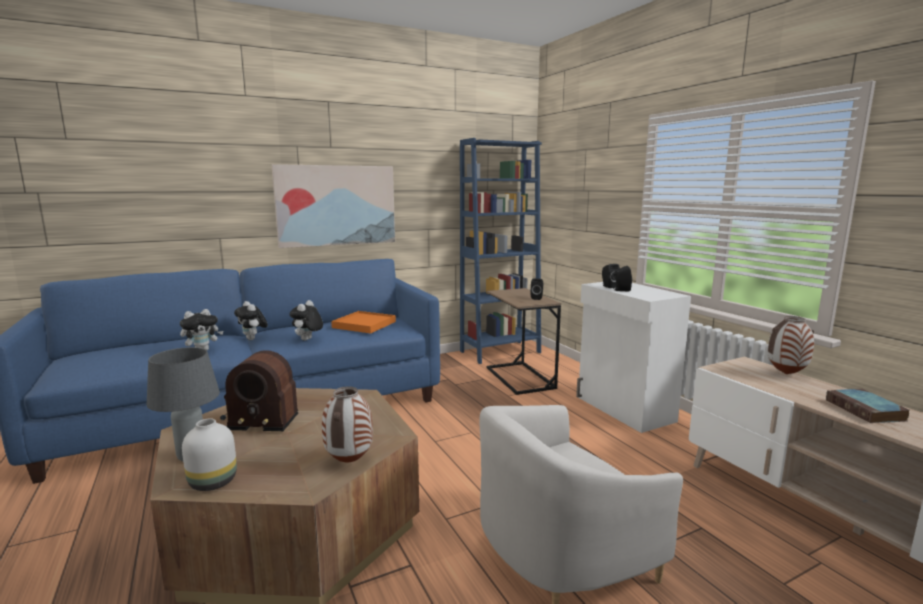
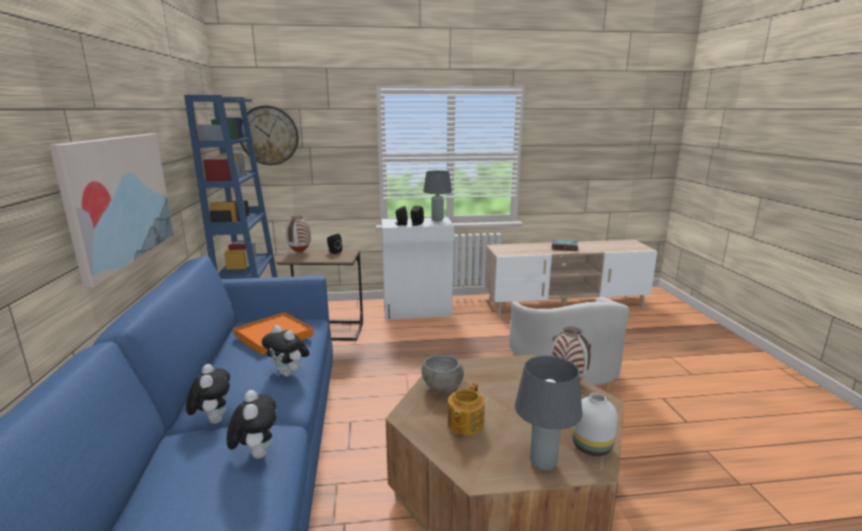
camera: 70 degrees left, 5 degrees up
(253, 339) = (213, 420): plush toy -> plush toy turned 90 degrees counterclockwise
(260, 416) = (464, 424): radio -> teapot
(322, 400) = (443, 388): none -> grey bowl
(561, 178) = (269, 135): none -> wall clock
(663, 294) = (437, 220): none -> grey table lamp
(786, 374) = (517, 245): vase -> vase (299, 252)

